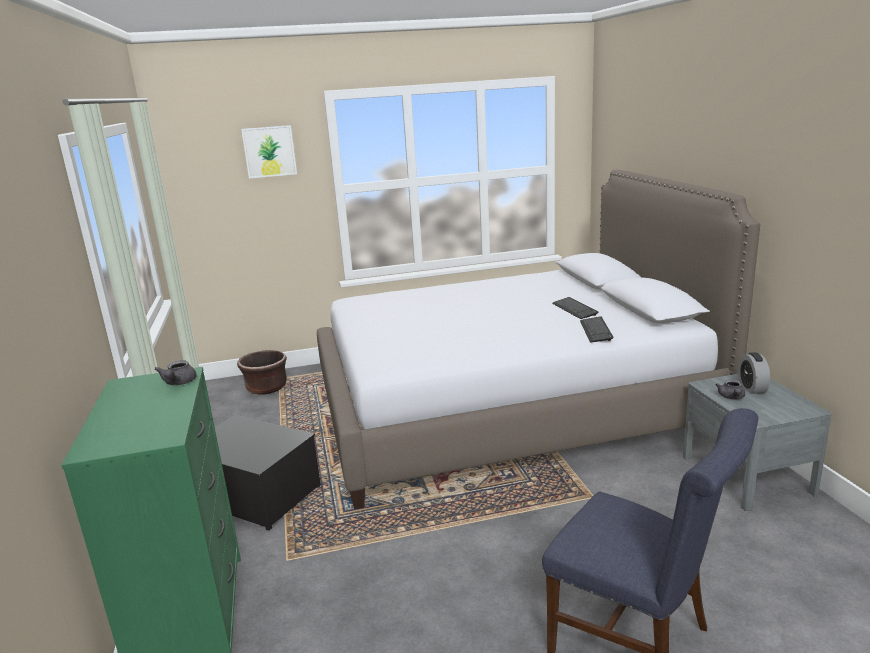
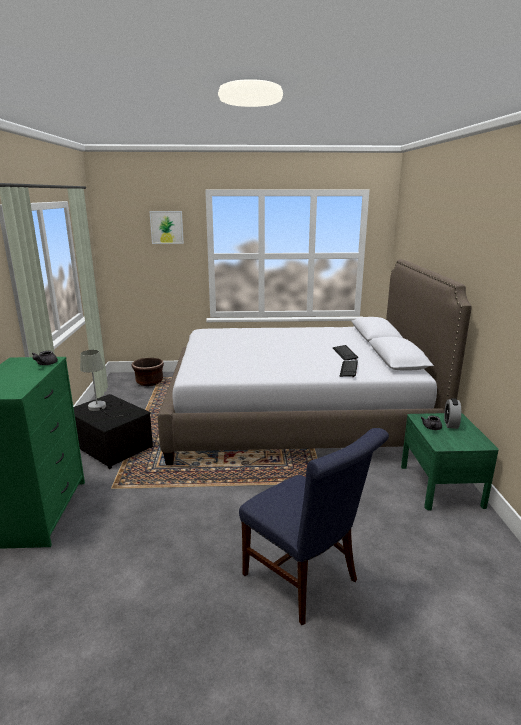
camera: 10 degrees right, 0 degrees up
(233, 439) = (100, 408): none -> grey table lamp
(746, 474) = (441, 486): grey nightstand -> green nightstand

